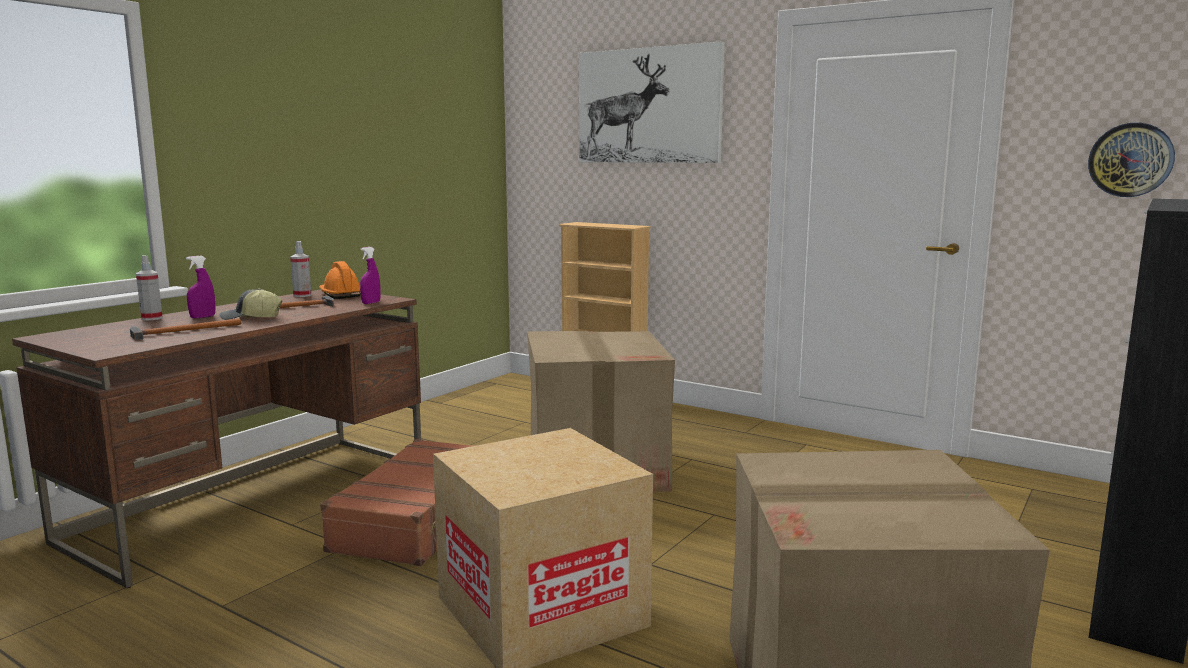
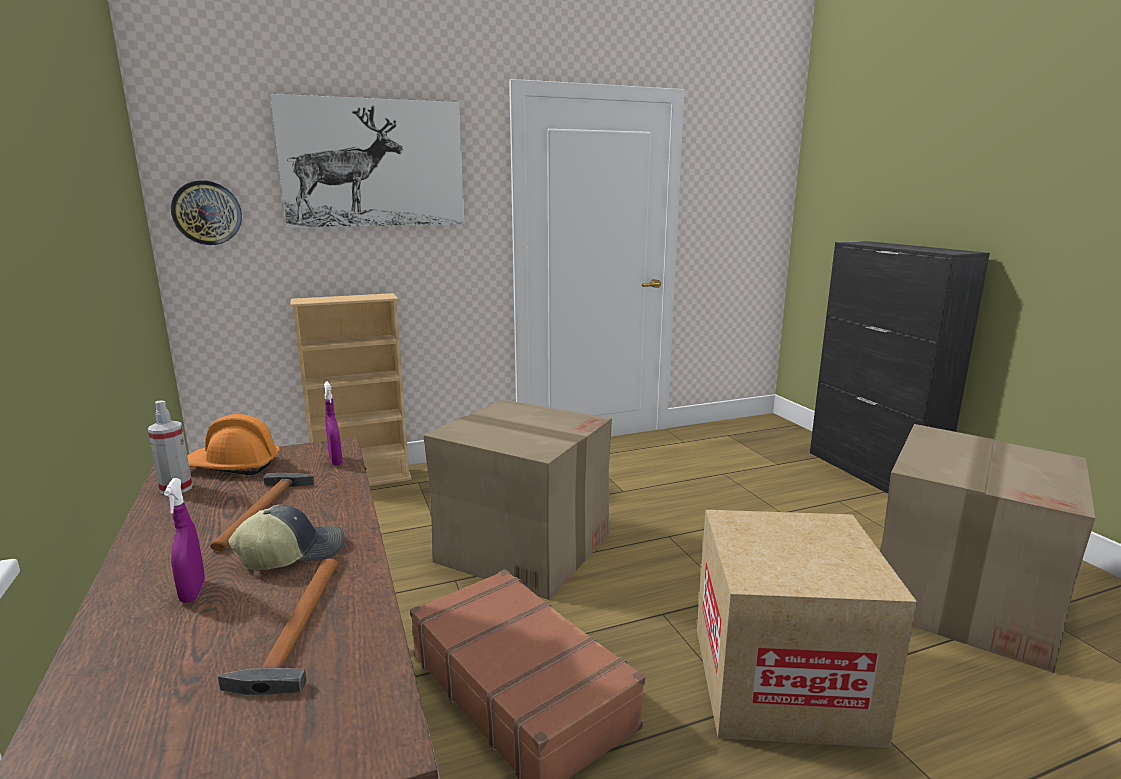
camera: 55 degrees left, 5 degrees up
(151, 318) = (93, 648): spray bottle -> none
(250, 318) = (292, 553): cap -> cap turned 150 degrees counterclockwise
(1130, 160) = (745, 215): wall clock -> wall clock (207, 213)

